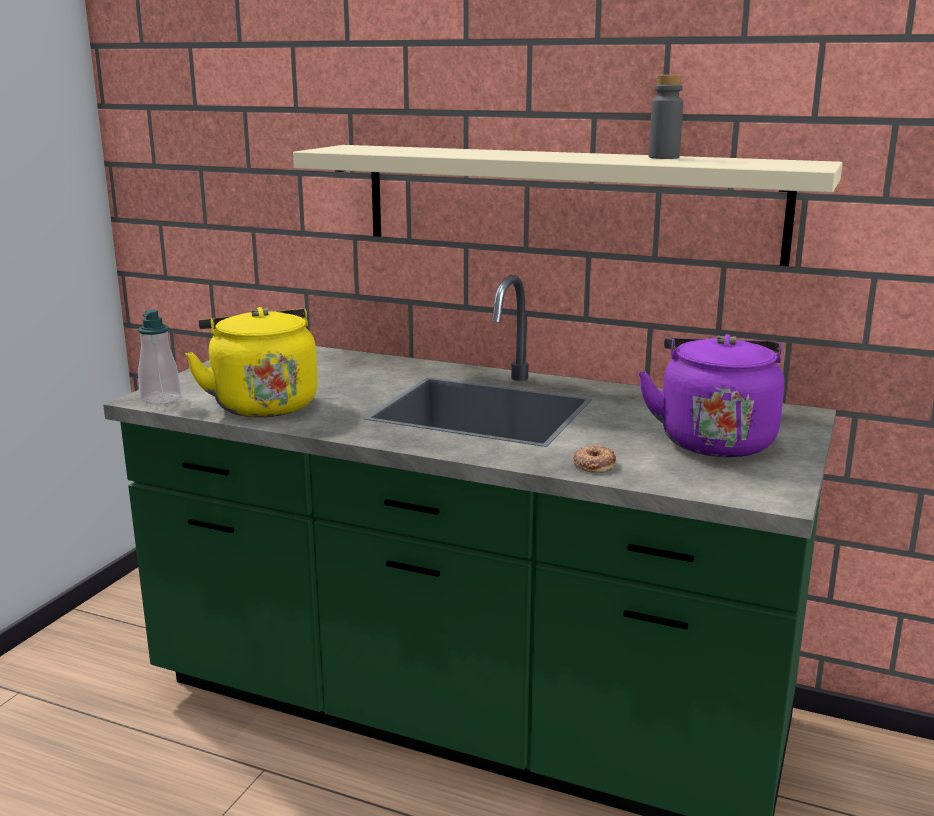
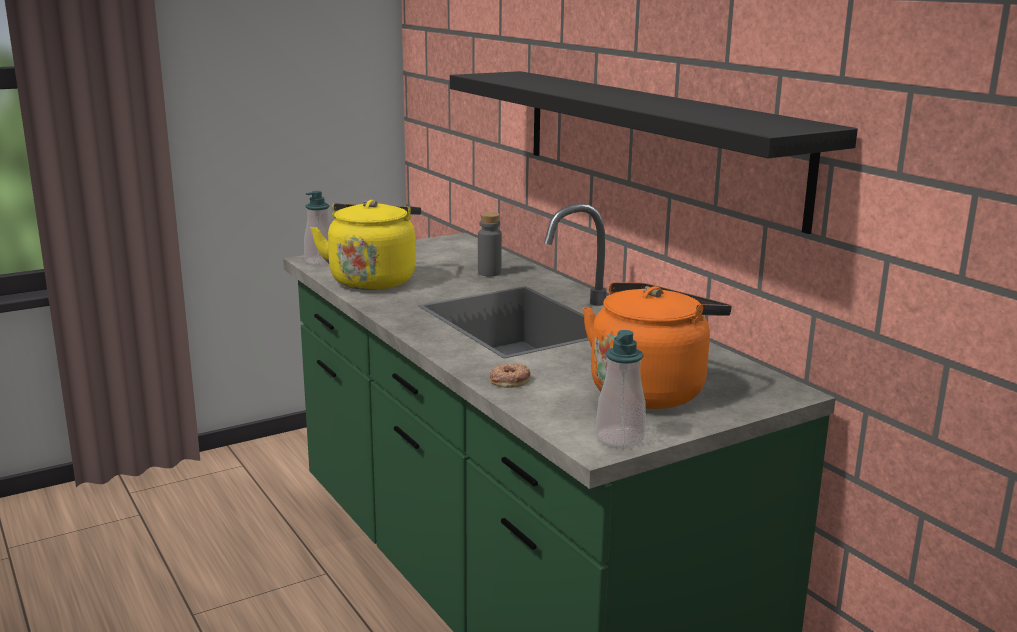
camera: 35 degrees right, 0 degrees up
(566, 201) = (653, 141): beige shelf -> black shelf
(664, 157) = (699, 107): grey bottle -> grey bottle (489, 273)
(714, 440) = (650, 390): purple kettle -> orange kettle
(777, 486) = (620, 438): none -> soap dispenser

